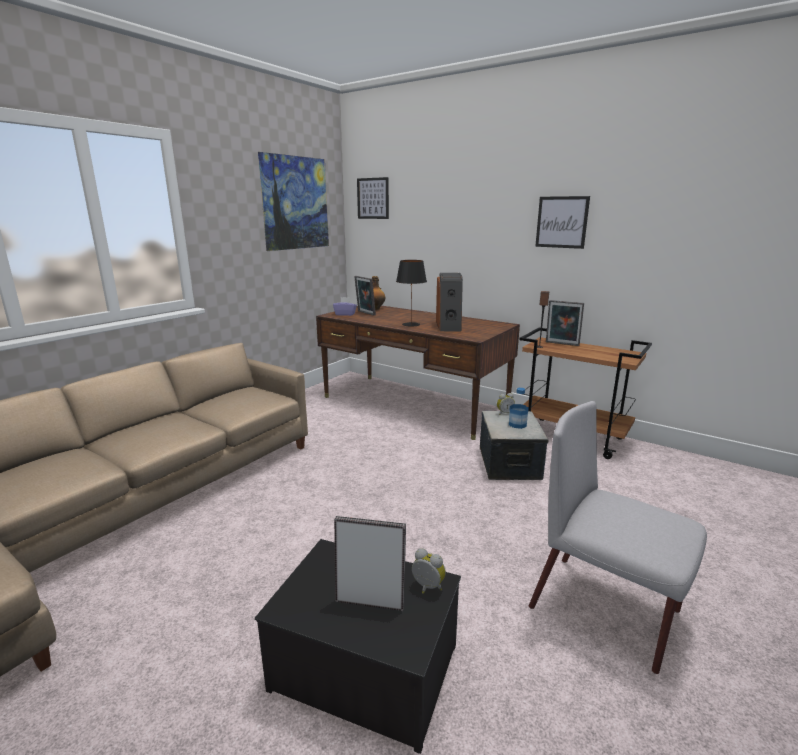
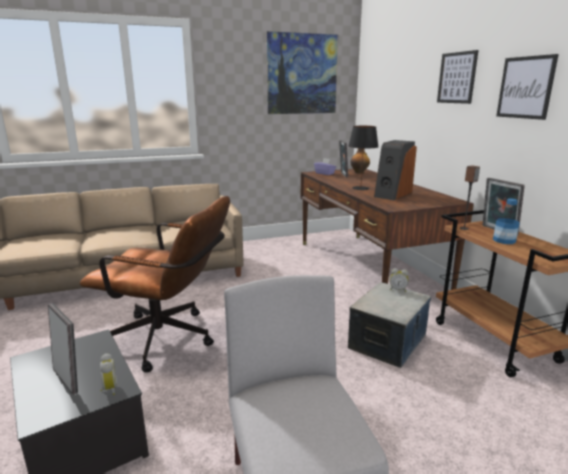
camera: 35 degrees right, 0 degrees up
(319, 538) = (168, 340): none -> brown office chair
(373, 198) = (375, 69): picture -> picture (457, 78)
(517, 424) = (394, 303): bottle -> bottle (504, 240)

